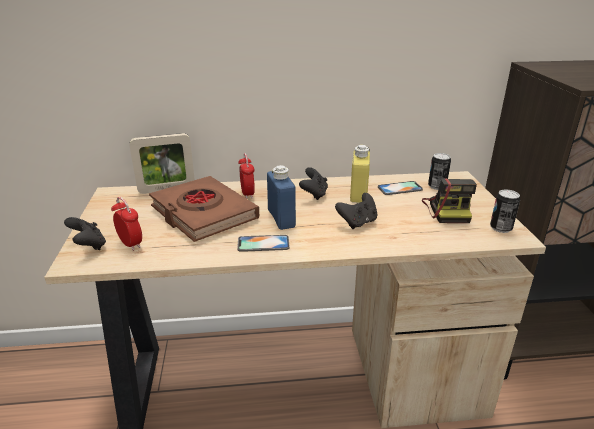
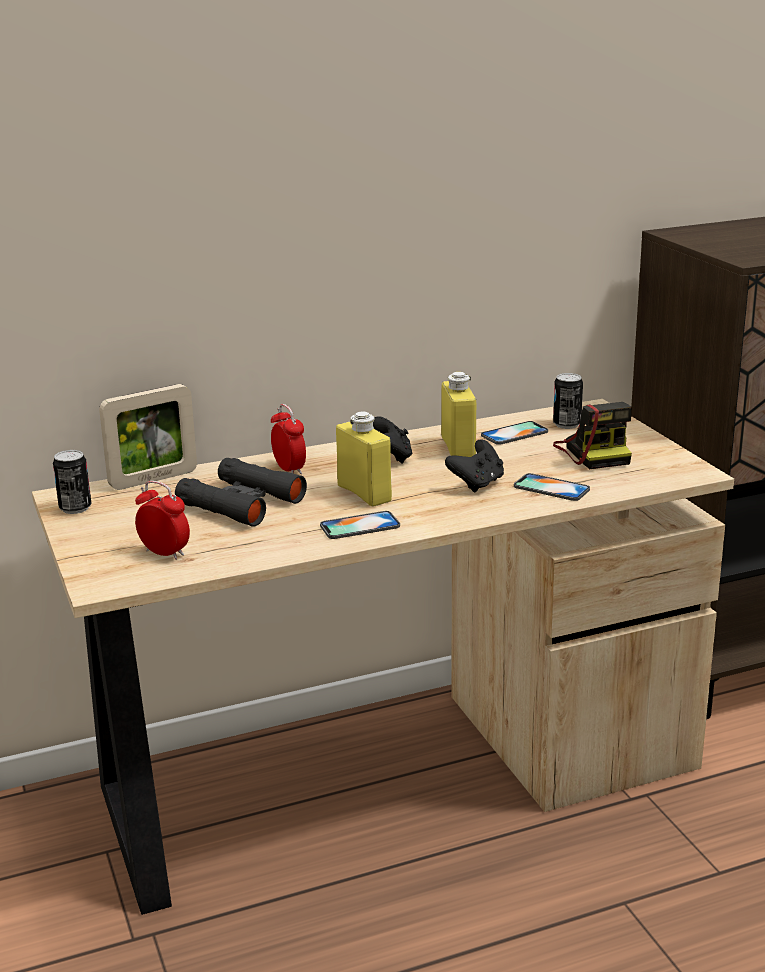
camera: 15 degrees left, 5 degrees down
(89, 246) = (102, 564): black game controller -> none
(203, 213) = (241, 503): brown book -> black binoculars
(281, 219) = (364, 494): blue bottle -> yellow bottle
(407, 234) = (551, 488): none -> phone
(501, 228) = (672, 465): can -> can (75, 508)

